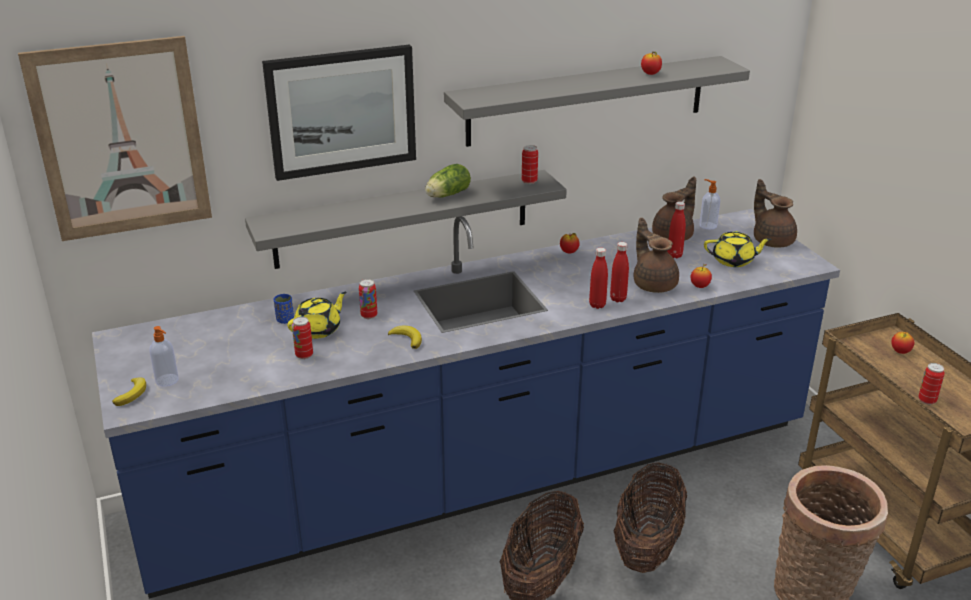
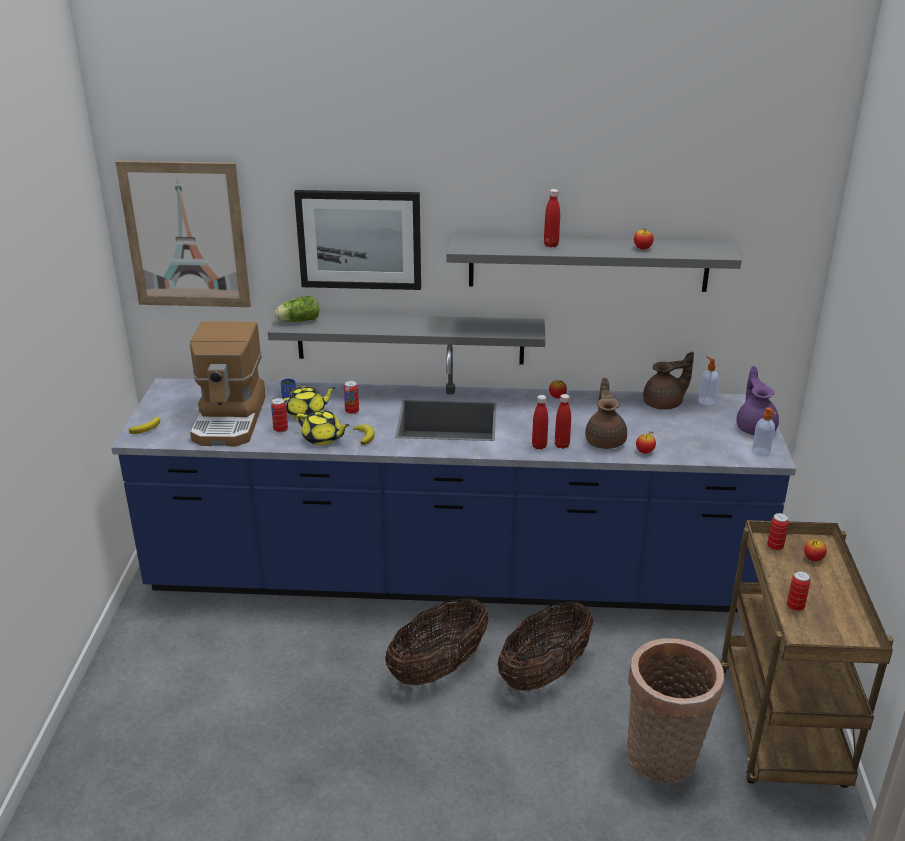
camera: 25 degrees right, 0 degrees up
(167, 380) = (176, 424): soap dispenser -> soap dispenser (761, 452)
(233, 358) = (230, 419): none -> coffee machine
(446, 195) = (441, 324): lettuce -> lettuce (297, 321)
(529, 181) = (520, 326): can -> can (775, 547)
(674, 255) = (648, 420): red bottle -> red bottle (551, 245)
(733, 261) = (699, 437): yellow teapot -> yellow teapot (323, 438)
(772, 240) = (755, 427): brown teapot -> purple teapot

